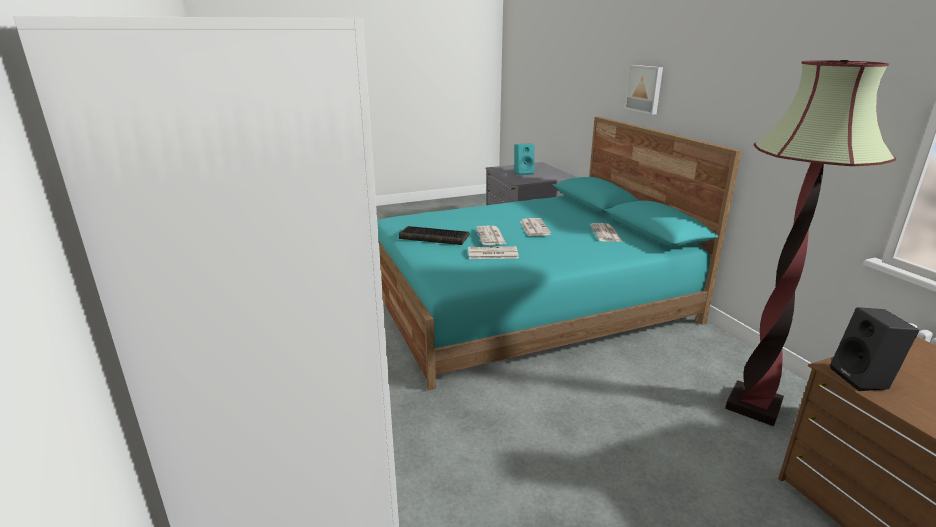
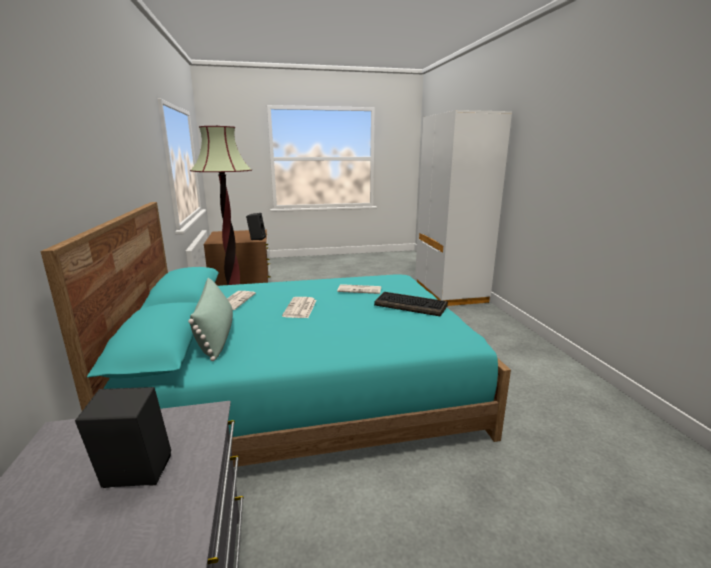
camera: 170 degrees left, 5 degrees down
(491, 236) = (353, 301): newspaper -> none
(523, 173) = (133, 476): turquoise speaker -> black speaker
(572, 210) = (216, 336): none -> green pillow
(645, 89) = (72, 170): picture -> none

